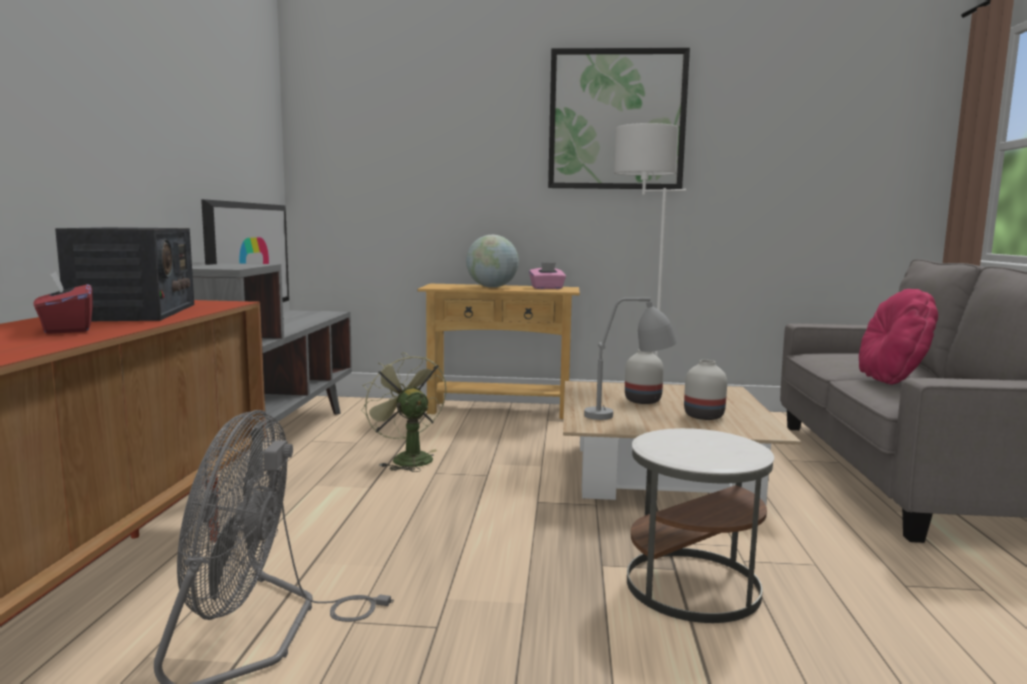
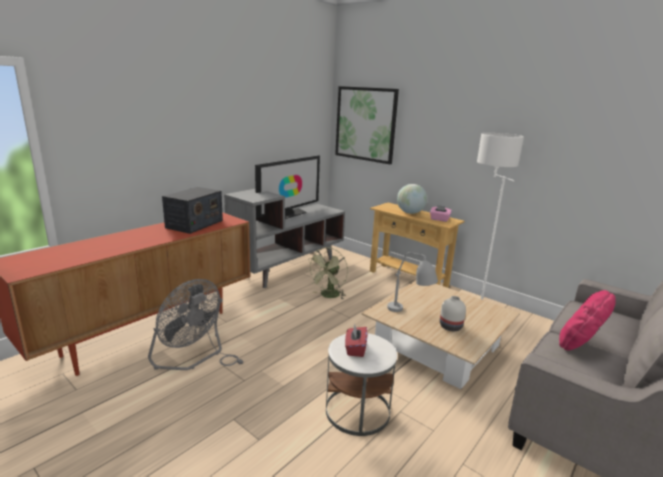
camera: 35 degrees right, 10 degrees up
(67, 329) = (156, 235): red tissue box -> red tissue box (355, 349)
(406, 458) = (328, 296): green fan -> green fan turned 150 degrees counterclockwise
(616, 120) = (501, 121): picture -> picture (365, 124)
(642, 401) = (435, 305): white vase -> none

